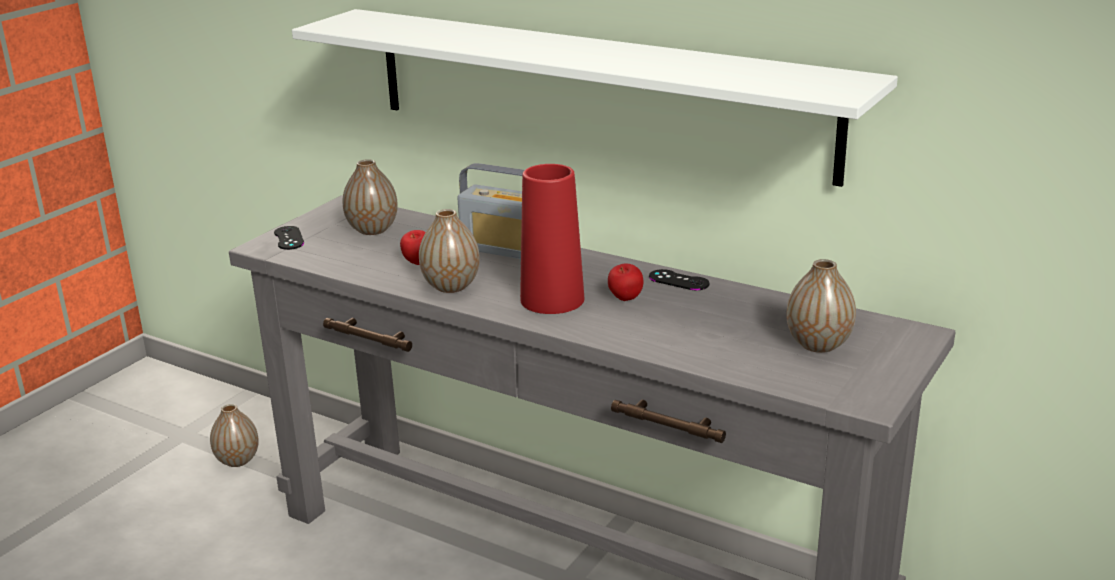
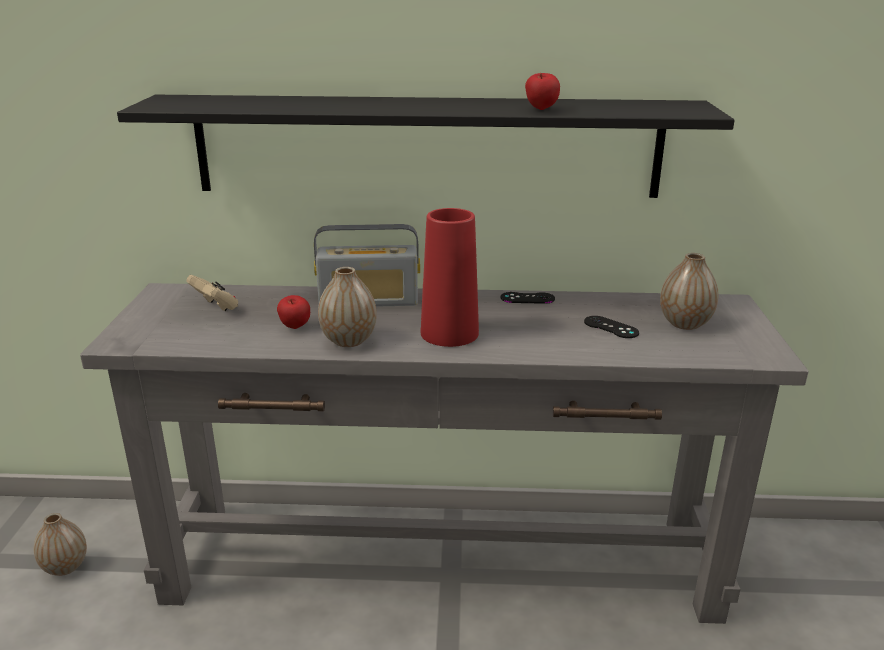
camera: 30 degrees left, 0 degrees up
(289, 238) = (137, 330): black game controller -> black game controller (611, 327)
(372, 230) = (216, 307): vase -> beige game controller
(594, 91) = (427, 146): white shelf -> black shelf
(625, 300) = (507, 321): apple -> apple (541, 109)

